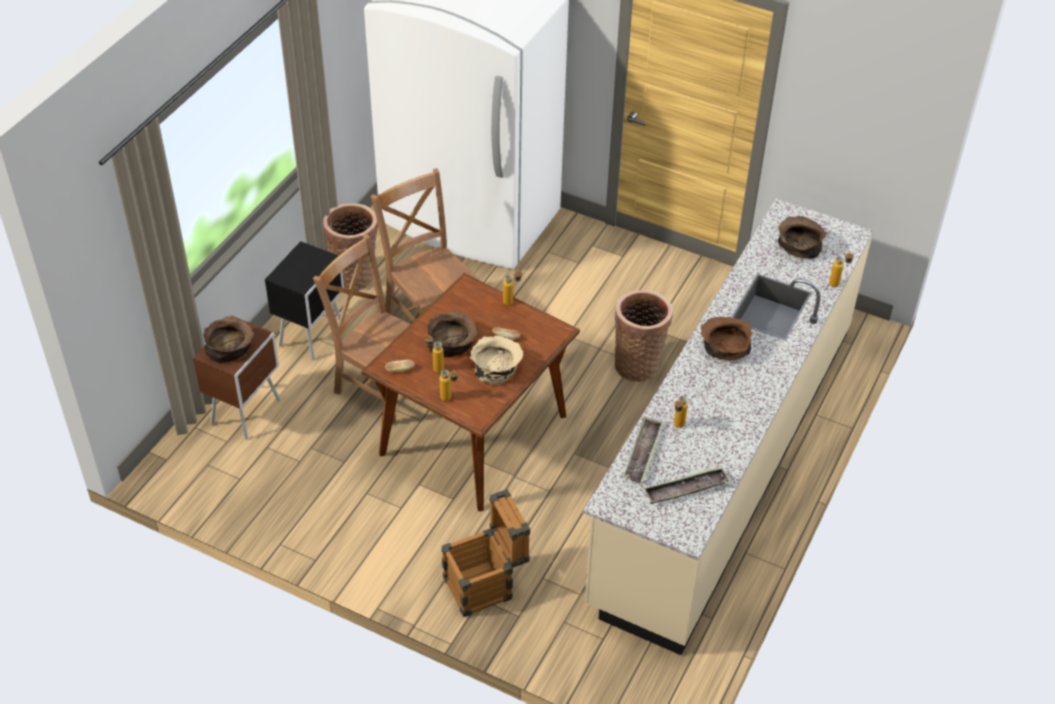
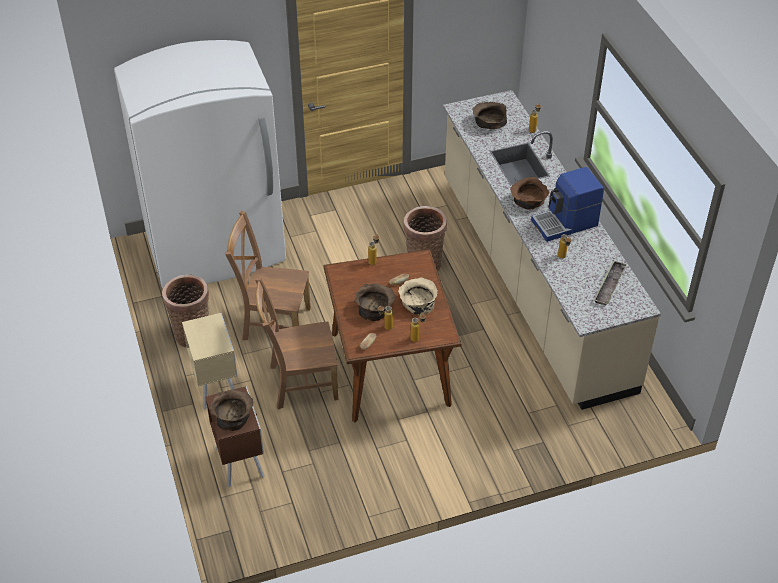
camera: 45 degrees left, 0 degrees up
(313, 334) = (216, 386): black nightstand -> beige nightstand
(486, 585) = (506, 441): crate -> none
(643, 453) = (566, 284): tray -> none
(731, 396) = (565, 223): none -> coffee machine

